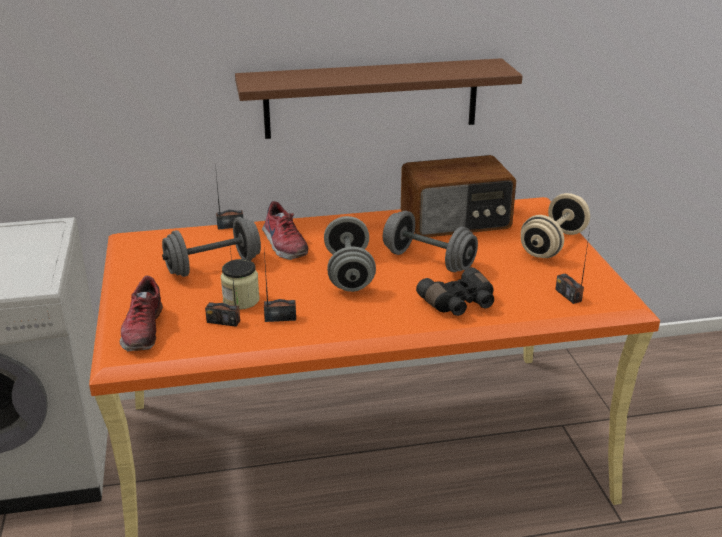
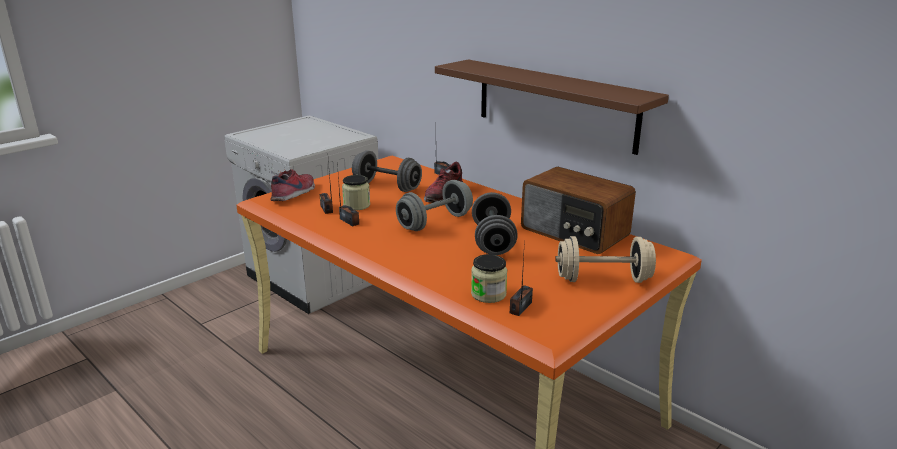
camera: 55 degrees right, 5 degrees down
(142, 329) = (294, 194): shoe -> shoe turned 150 degrees clockwise
(459, 304) = (444, 269): black binoculars -> none
(531, 300) = (488, 294): none -> jar

